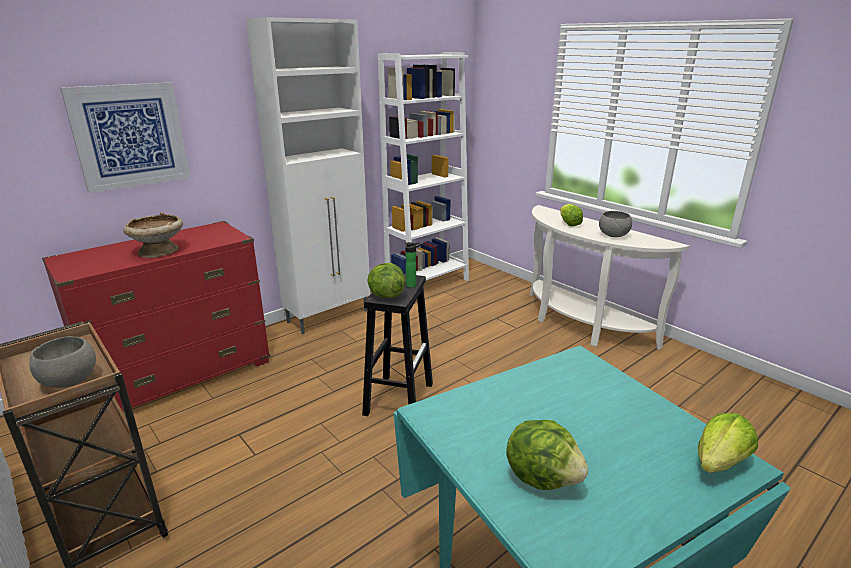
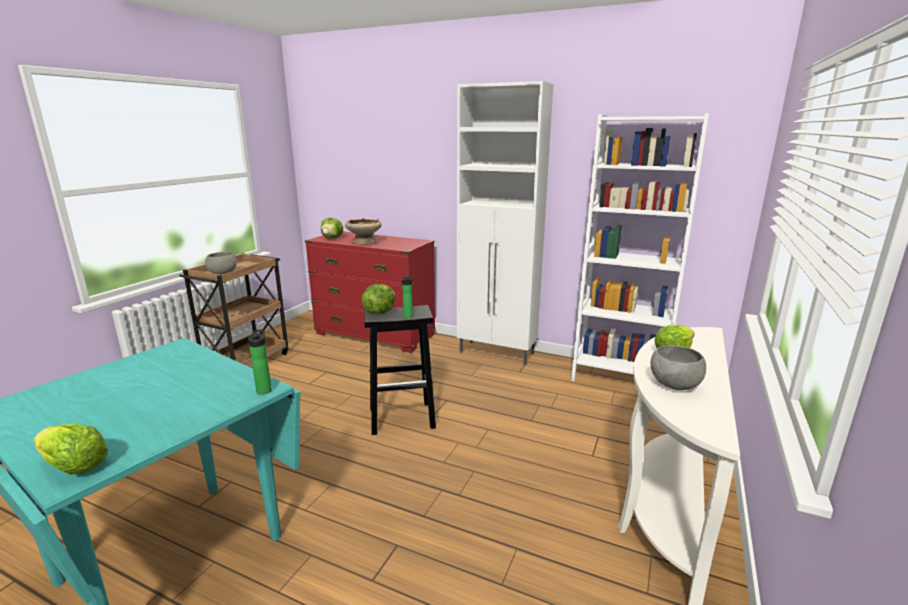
camera: 65 degrees right, 5 degrees down
(130, 136) = (391, 168): picture -> none
(542, 477) = (88, 390): lettuce -> lettuce (332, 238)
(583, 358) = (264, 390): none -> bottle

